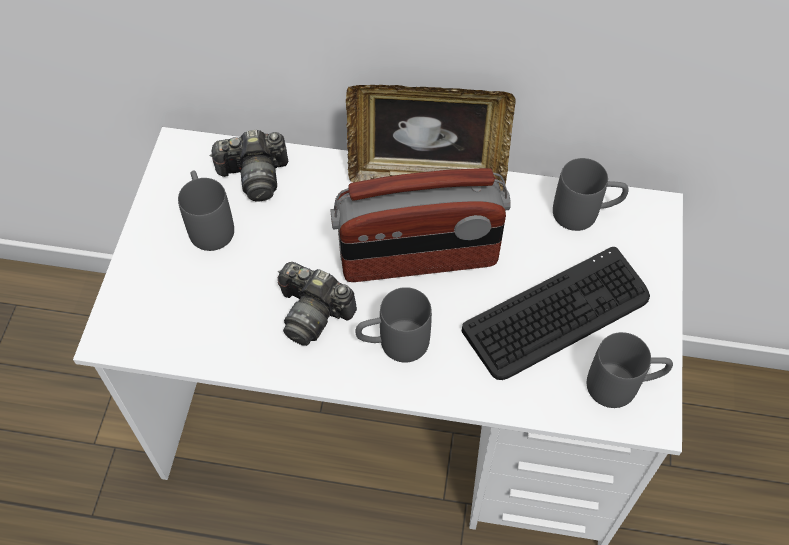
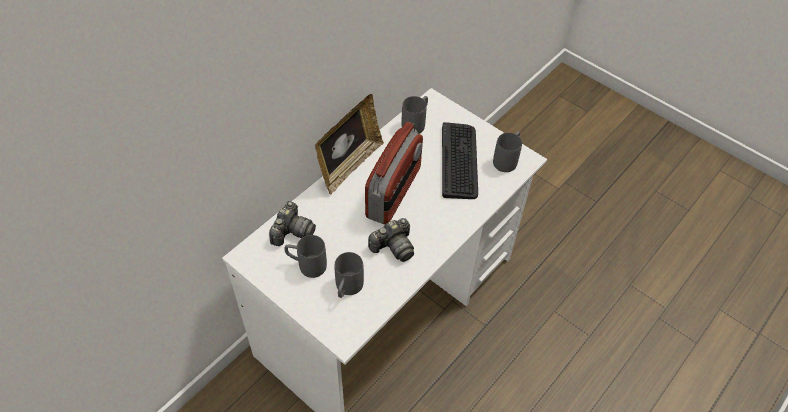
camera: 60 degrees left, 5 degrees down
(393, 344) = (432, 225): grey mug -> grey mug (347, 289)

